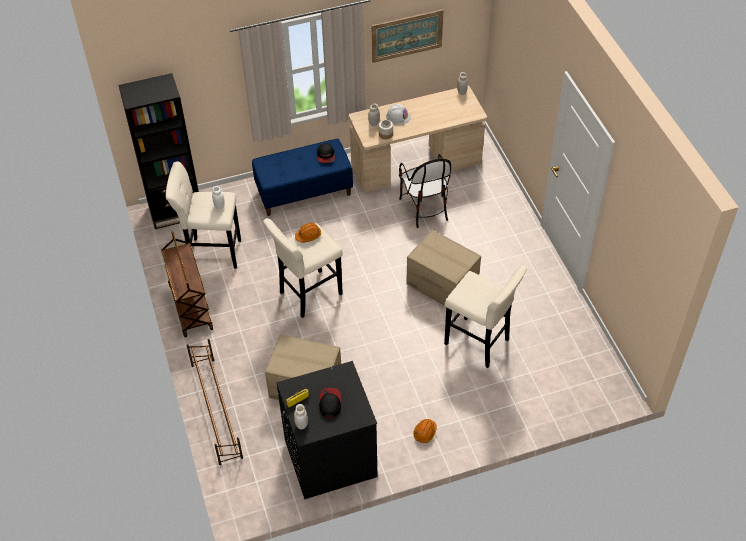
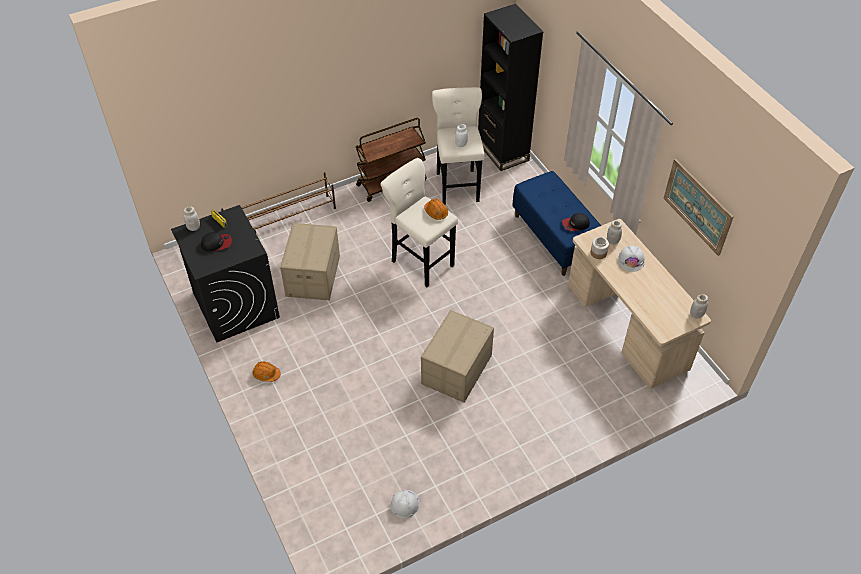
camera: 80 degrees right, 0 degrees up
(424, 208) = (562, 342): chair -> none
(479, 344) = (381, 411): beige stool -> none
(574, 336) = (404, 504): none -> white hard hat

